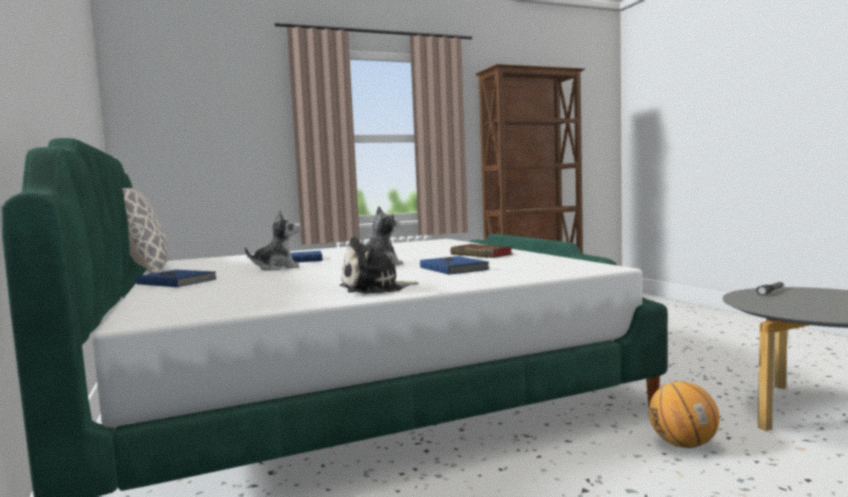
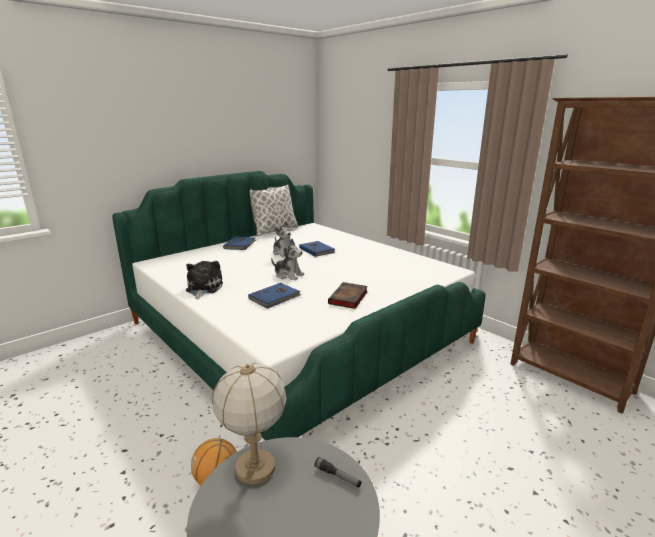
camera: 70 degrees right, 15 degrees up
(375, 289) = (203, 288): plush toy -> plush toy turned 45 degrees clockwise
(780, 307) = (256, 468): none -> table lamp

